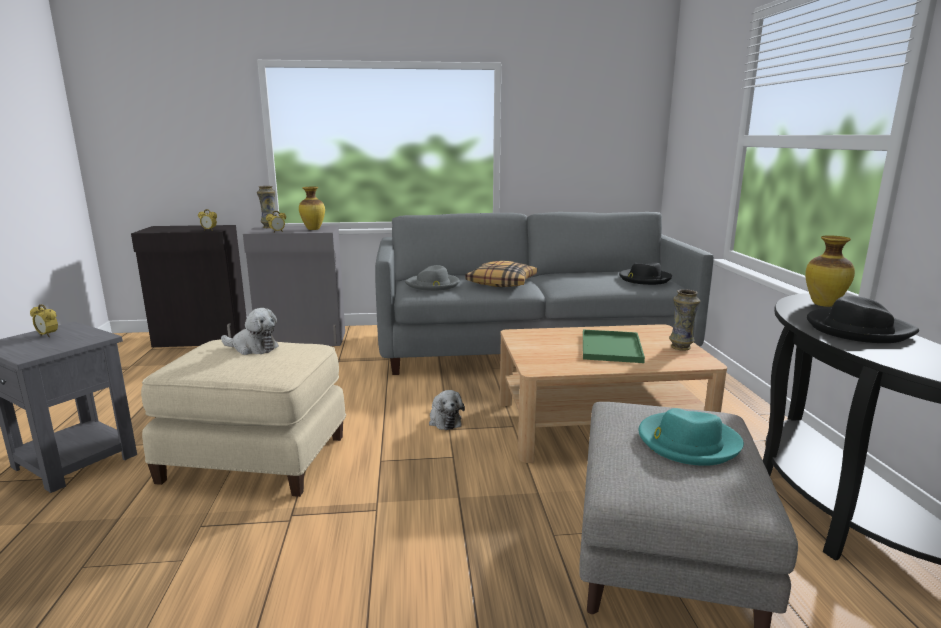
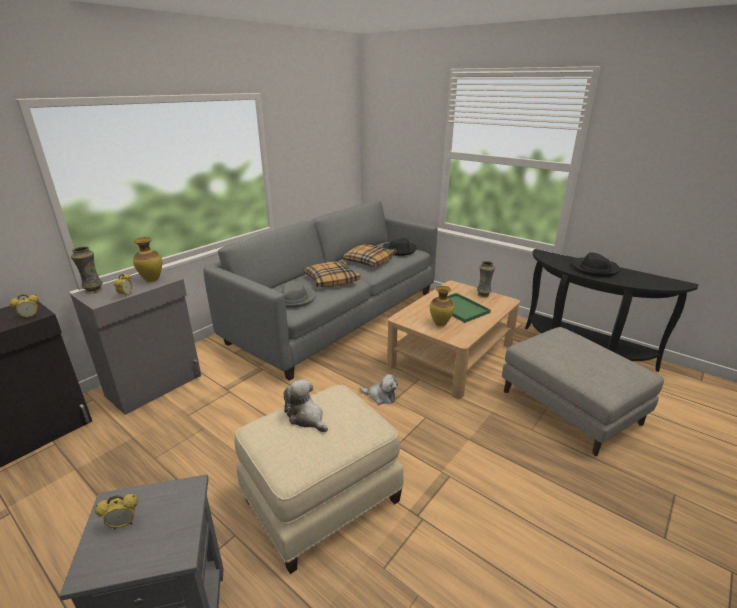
camera: 45 degrees left, 10 degrees up
(252, 348) = (306, 417): plush toy -> plush toy turned 105 degrees counterclockwise
(581, 279) = (368, 261): none -> pillow
(687, 442) = (582, 352): turquoise hat -> none
(823, 304) = (555, 255): vase -> vase (440, 324)

